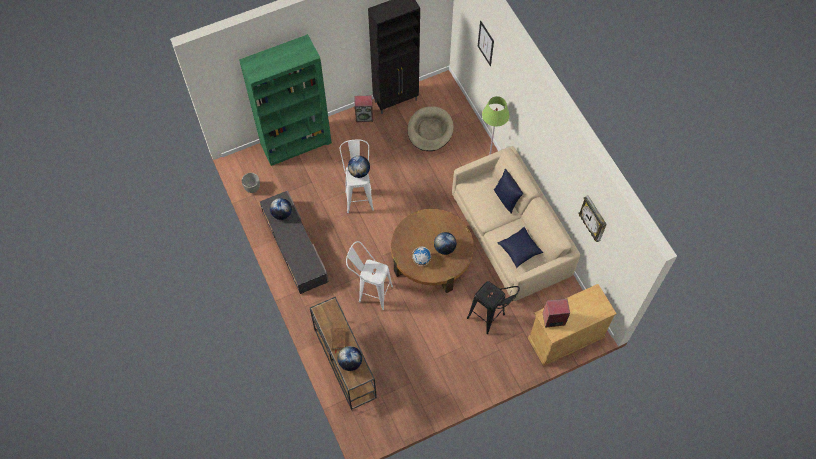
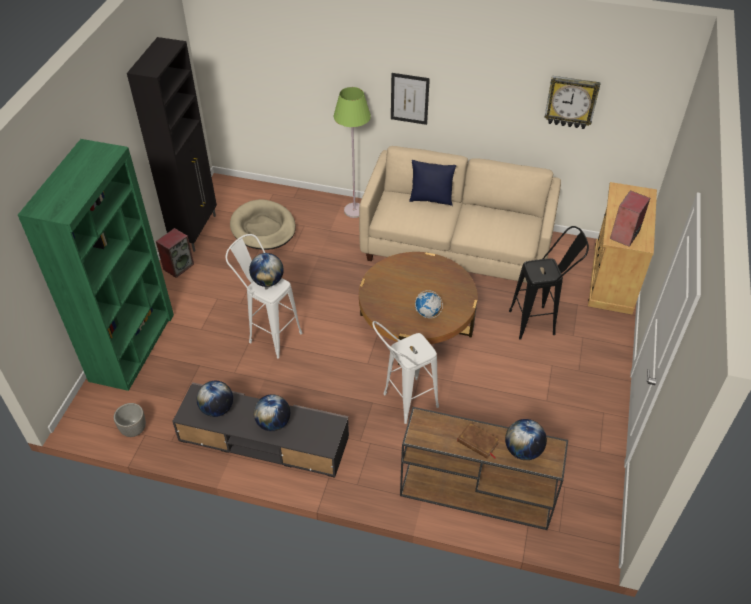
camera: 50 degrees left, 15 degrees down
(444, 248) = (433, 285): globe -> globe (273, 423)
(485, 43) = (280, 49): picture -> picture (409, 98)
(519, 250) = (502, 226): blue pillow -> none

